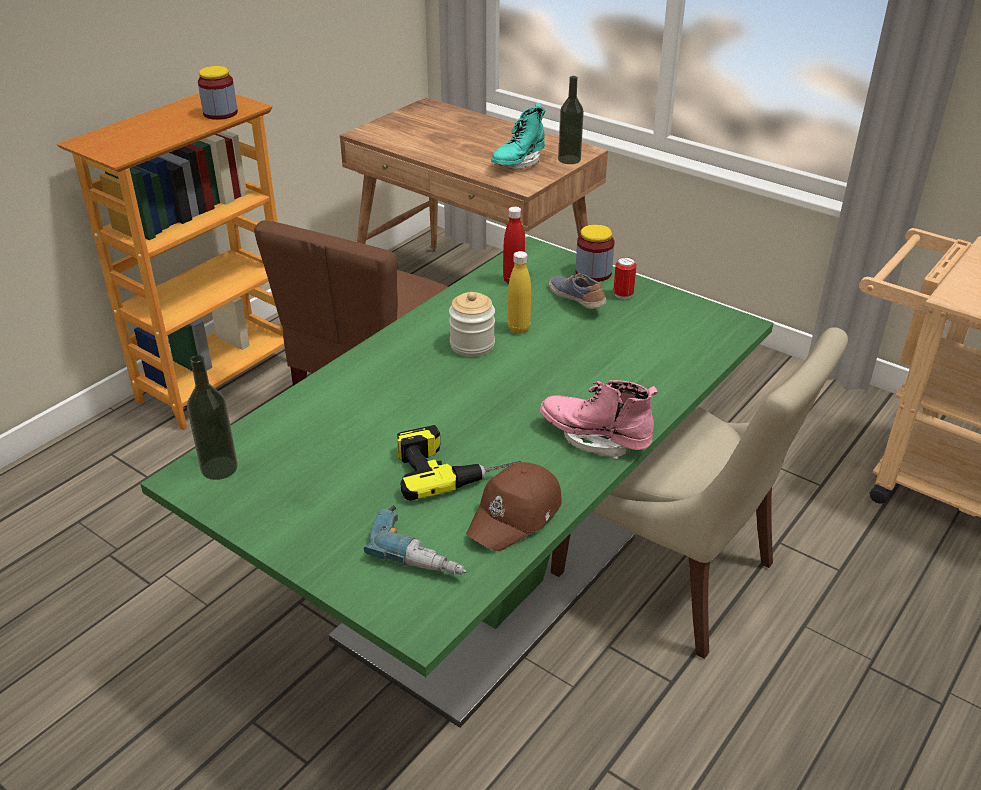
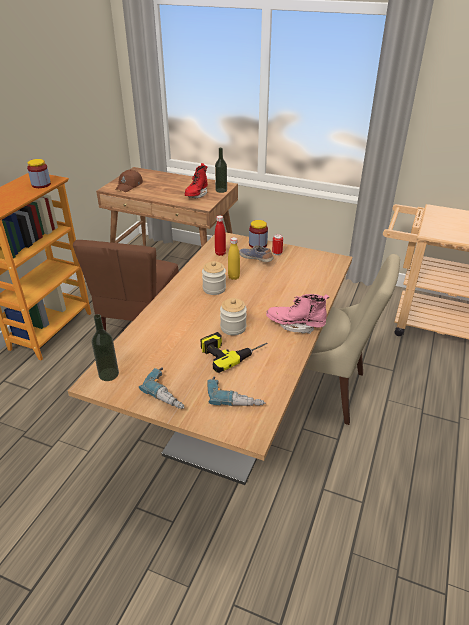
camera: 15 degrees left, 0 degrees up
(307, 520) = (169, 393): none -> power drill
(474, 423) = (233, 328): none -> jar
(490, 587) = (234, 411): green dining table -> brown dining table
(516, 516) = (274, 370): brown cap -> brown cap (129, 186)
(518, 163) = (196, 195): turquoise boot -> red boot

